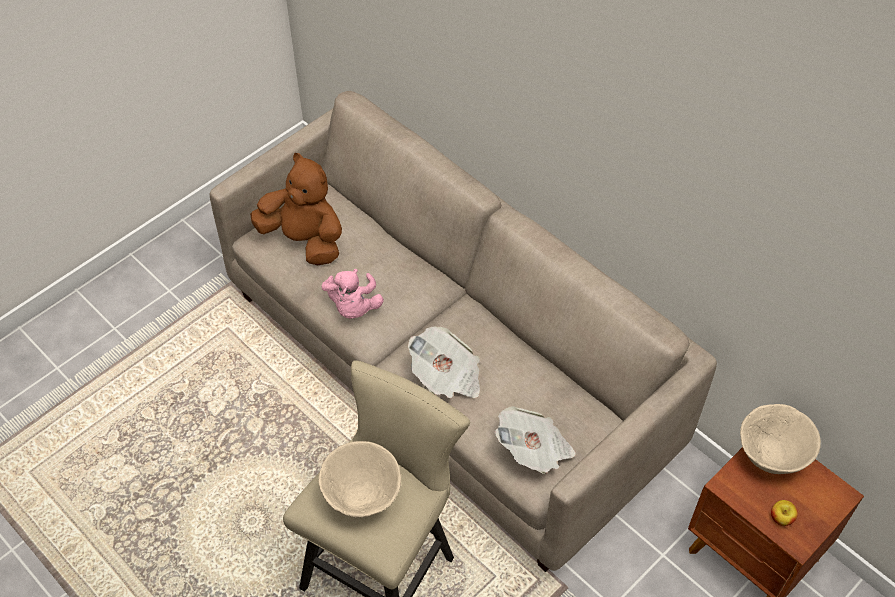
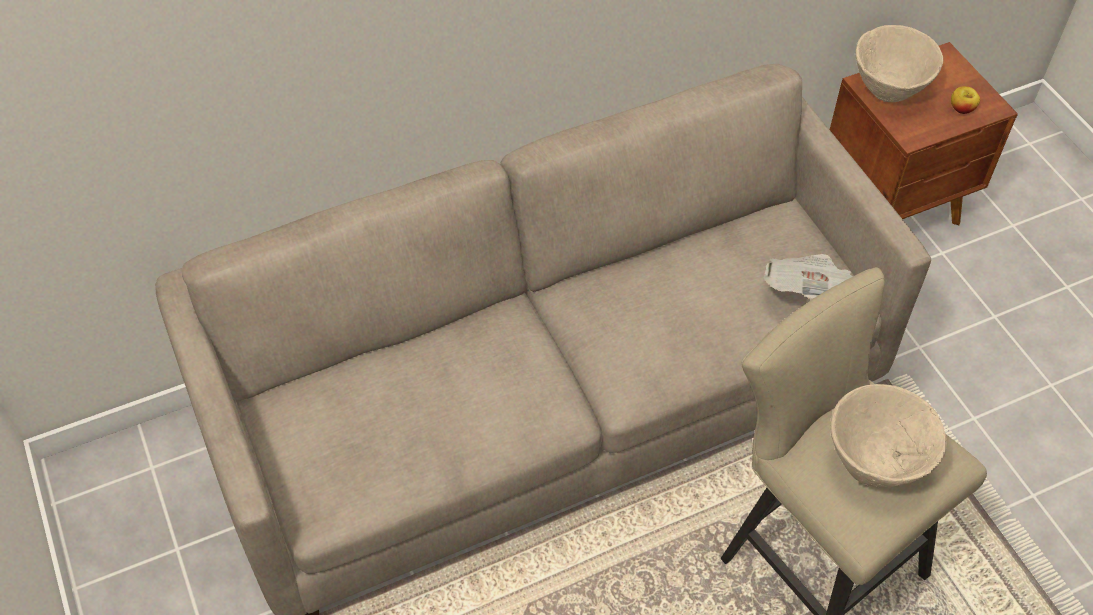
camera: 70 degrees left, 0 degrees up
(304, 240) = (358, 447): brown plush toy -> none
(353, 307) = (514, 416): pink plush toy -> none
(447, 376) = (669, 345): newspaper -> none

